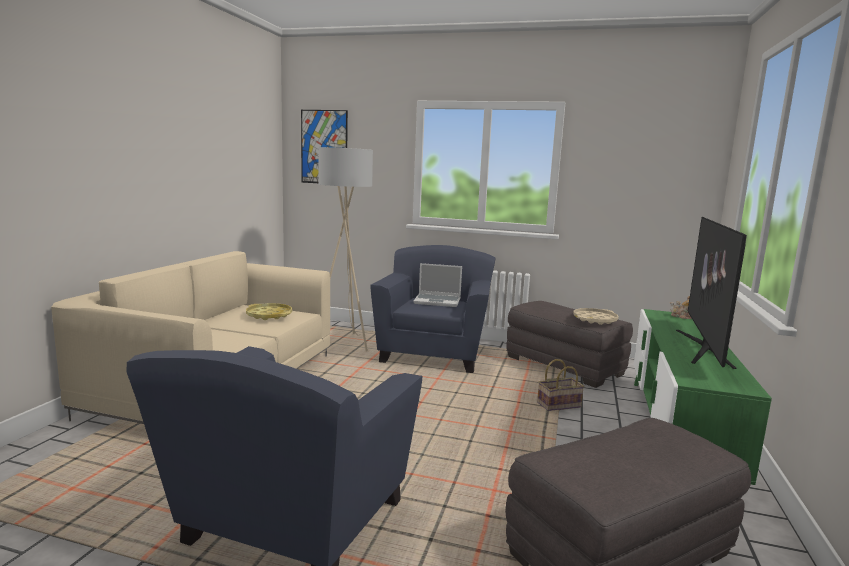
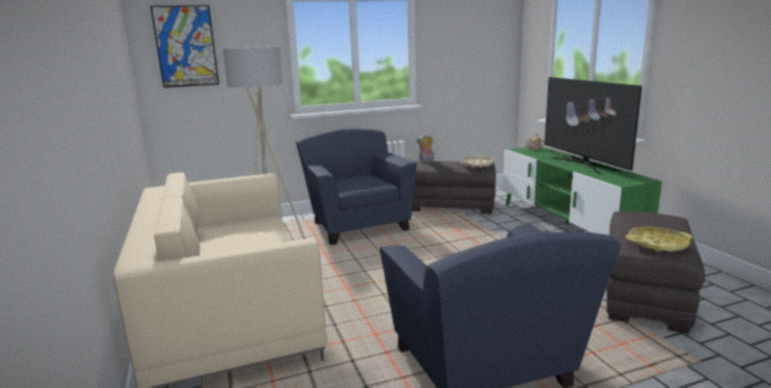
camera: 35 degrees left, 5 degrees up
(269, 315) = (249, 229): yellow tray -> yellow tray (657, 244)
(438, 301) = (356, 179): laptop -> none
(546, 304) = (426, 162): none -> plush toy
(559, 404) = (491, 231): basket -> none

